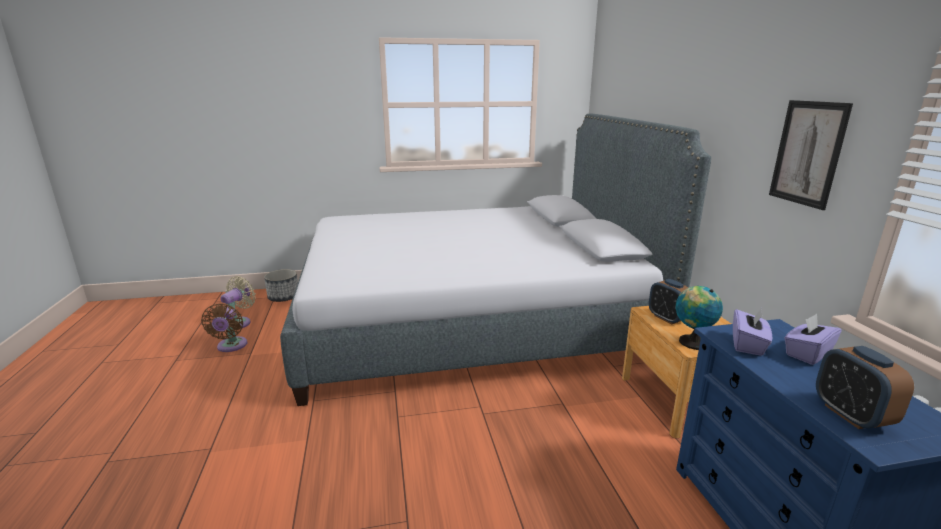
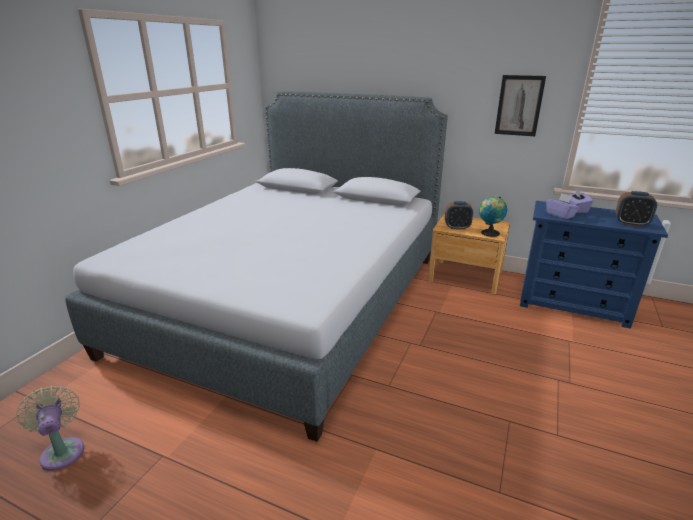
camera: 55 degrees left, 5 degrees up
(231, 346) = (120, 471): brown fan -> none
(284, 297) = (56, 393): planter -> none

